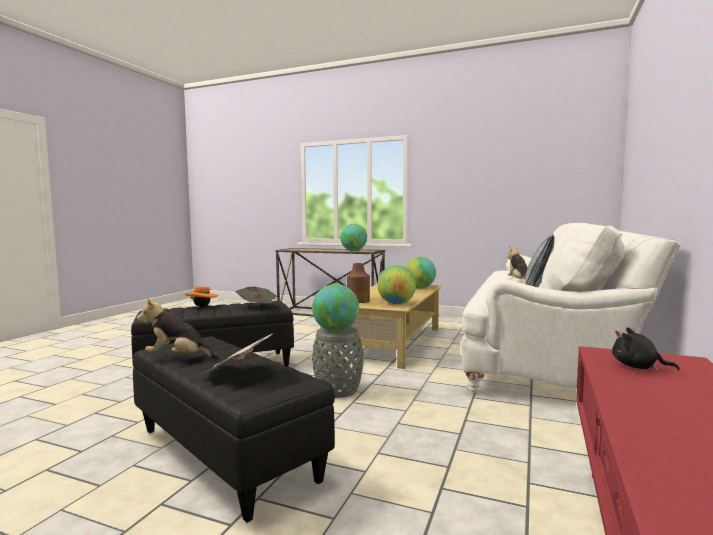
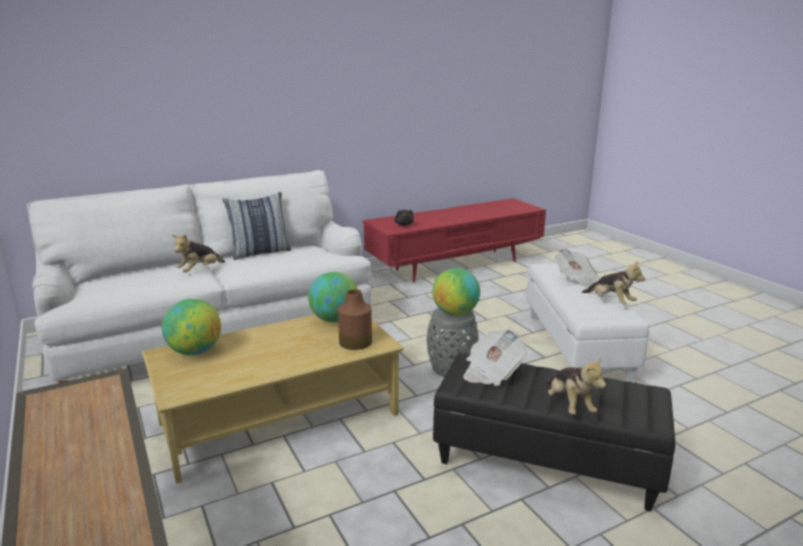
camera: 140 degrees left, 15 degrees up
(202, 306) = (569, 405): orange hat -> plush toy
(227, 454) = (574, 348): black ottoman -> white ottoman
(353, 250) = (95, 410): globe -> none

